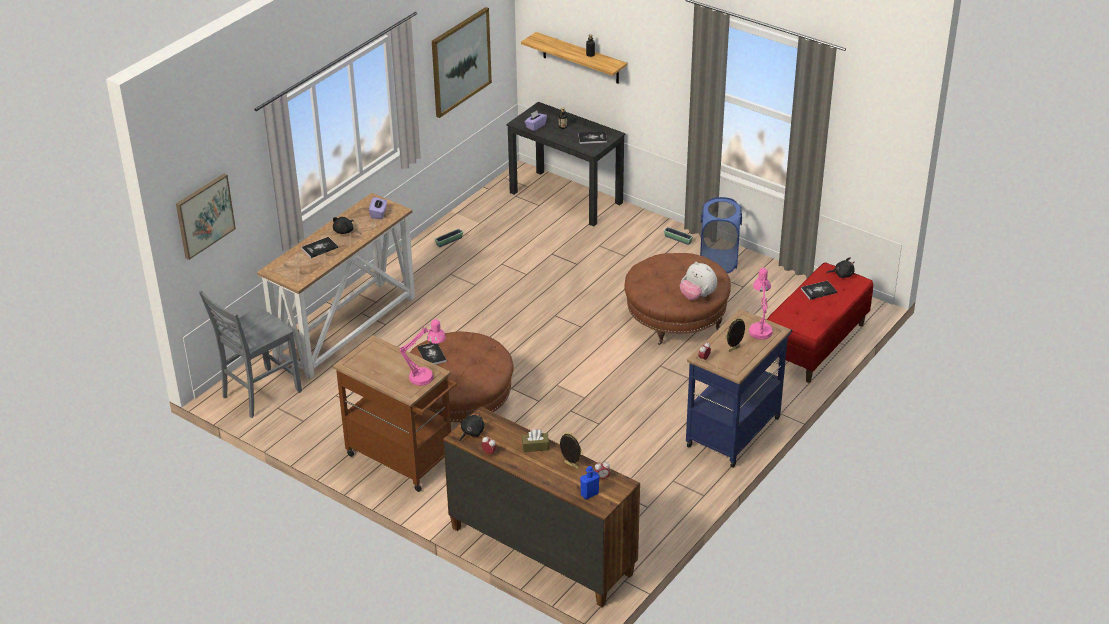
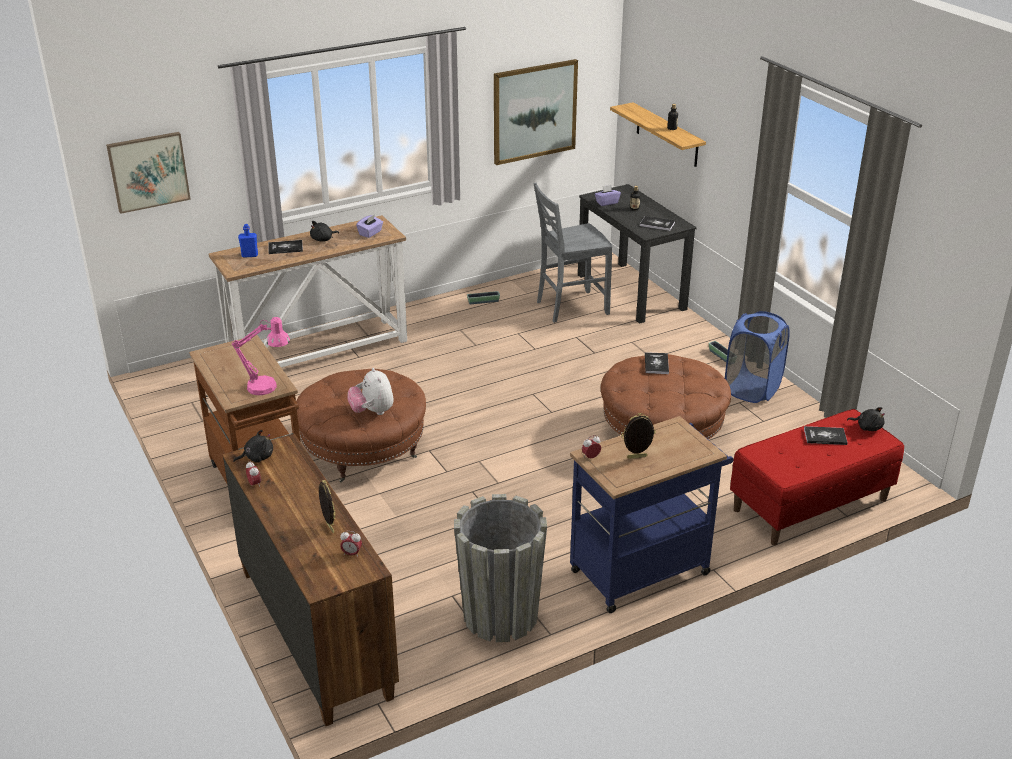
camera: 25 degrees right, 5 degrees down
(259, 394) = (187, 385): grey chair -> grey chair (570, 307)
(431, 354) = (340, 383): book -> book (656, 364)
(535, 446) = (310, 494): brown tissue box -> none
(589, 494) = (320, 568): blue bottle -> blue bottle (250, 255)
(661, 494) = (500, 616): none -> grey planter
(697, 296) = (675, 405): plush toy -> plush toy (372, 412)
(760, 328) = (687, 444): pink table lamp -> none

